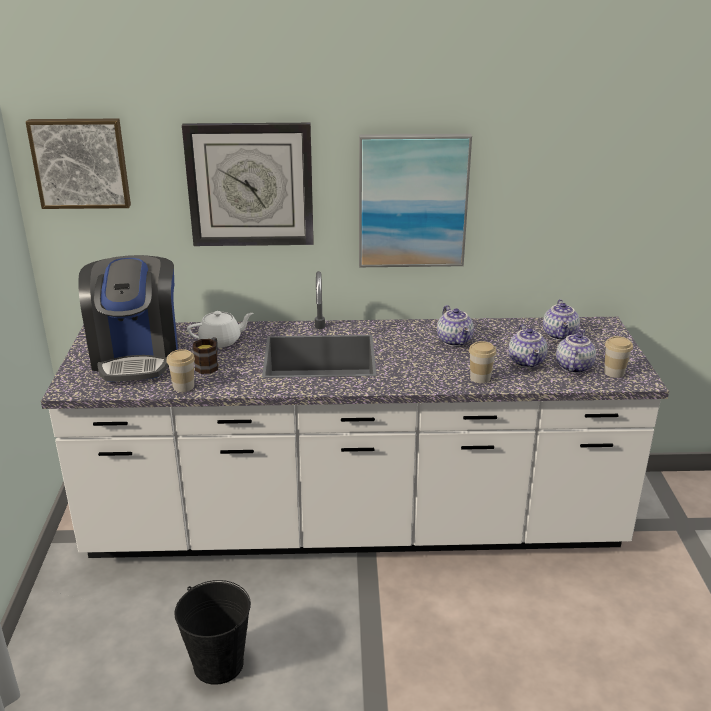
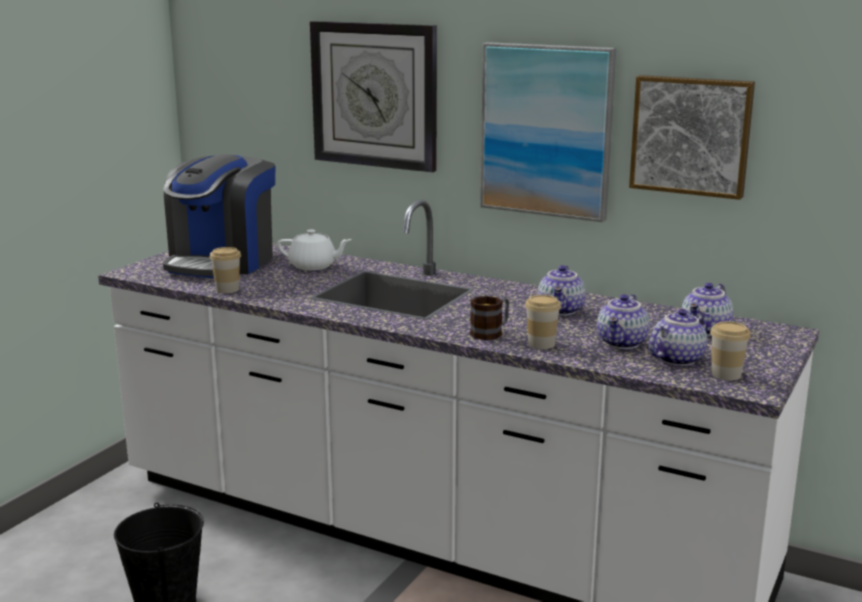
camera: 30 degrees right, 10 degrees down
(81, 163) = (225, 59): picture -> picture (691, 135)
(209, 365) = (274, 280): mug -> mug (491, 332)

